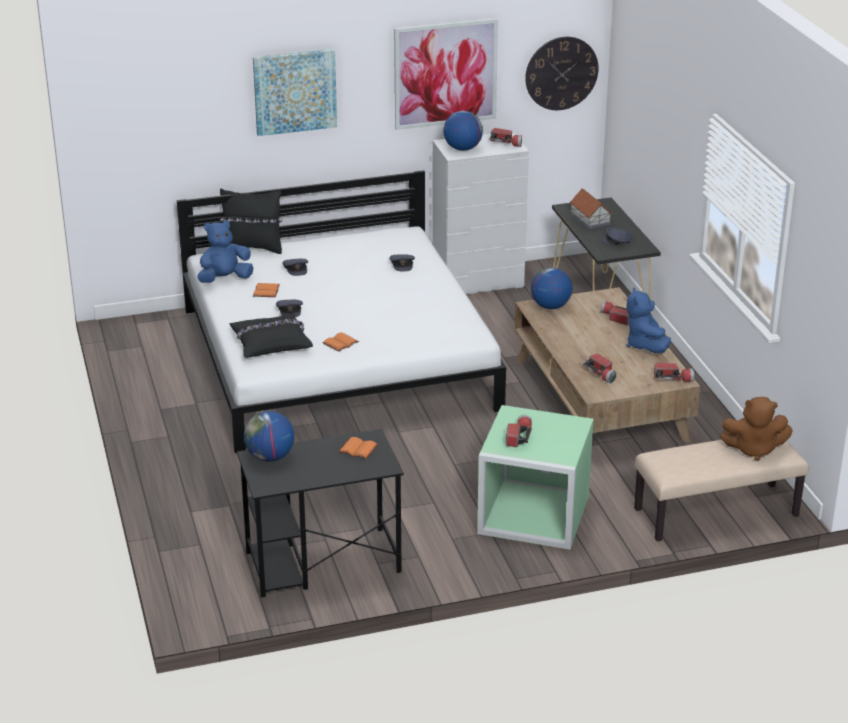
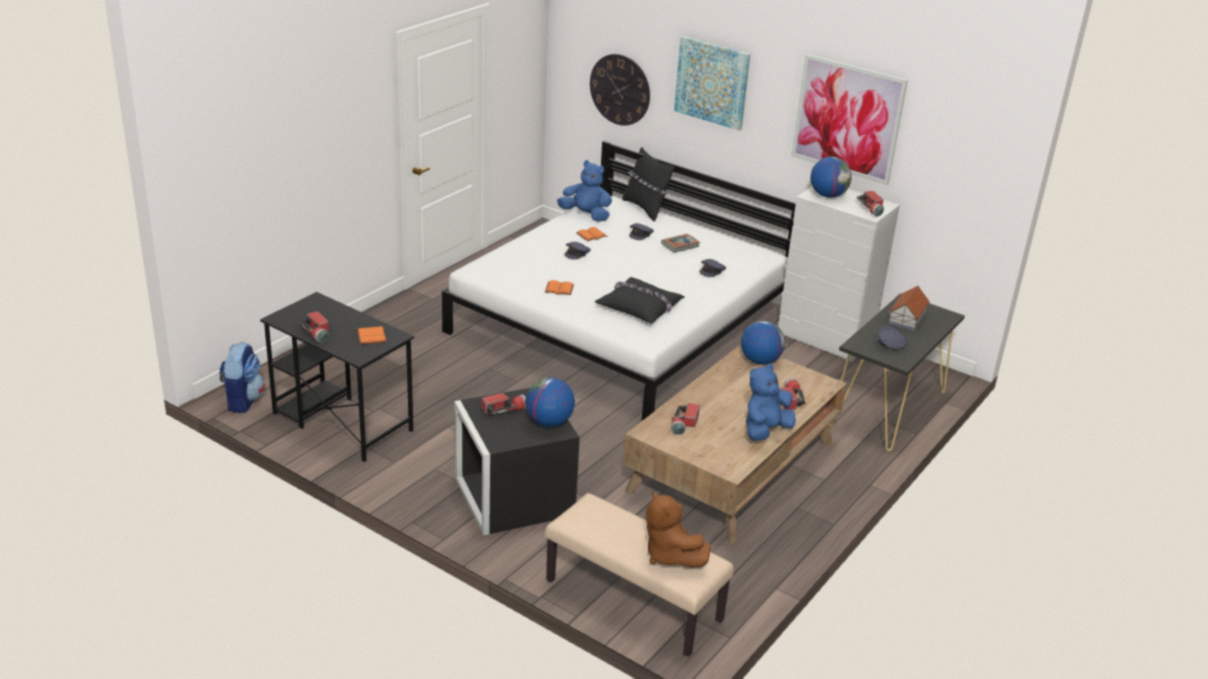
camera: 50 degrees right, 0 degrees up
(217, 608) = (243, 400): none -> backpack
(270, 457) = (321, 306): globe -> globe (549, 422)
(271, 343) = (521, 263): black pillow -> black pillow (640, 307)
(341, 260) = (680, 245): none -> book
(532, 515) = (512, 496): green storage box -> black storage box
(561, 73) = (965, 165): wall clock -> wall clock (620, 89)
(673, 379) = (728, 465): flashlight -> flashlight (317, 333)

